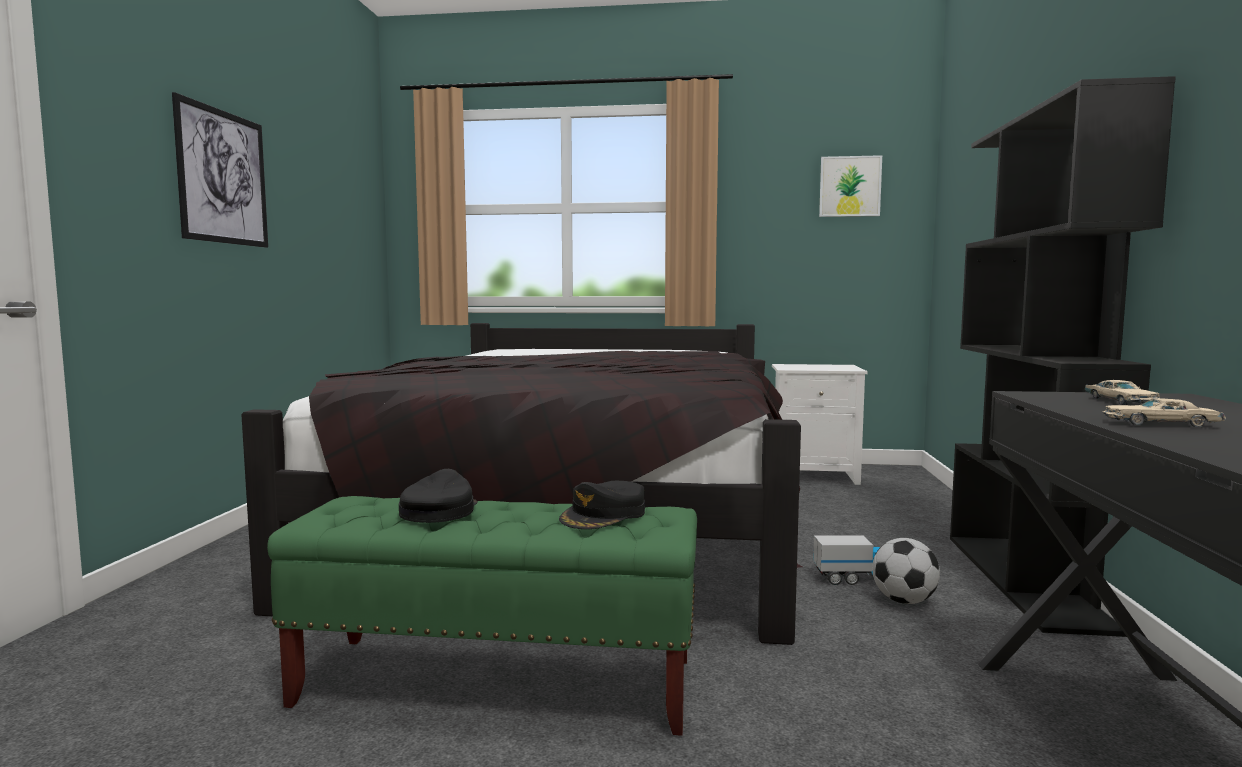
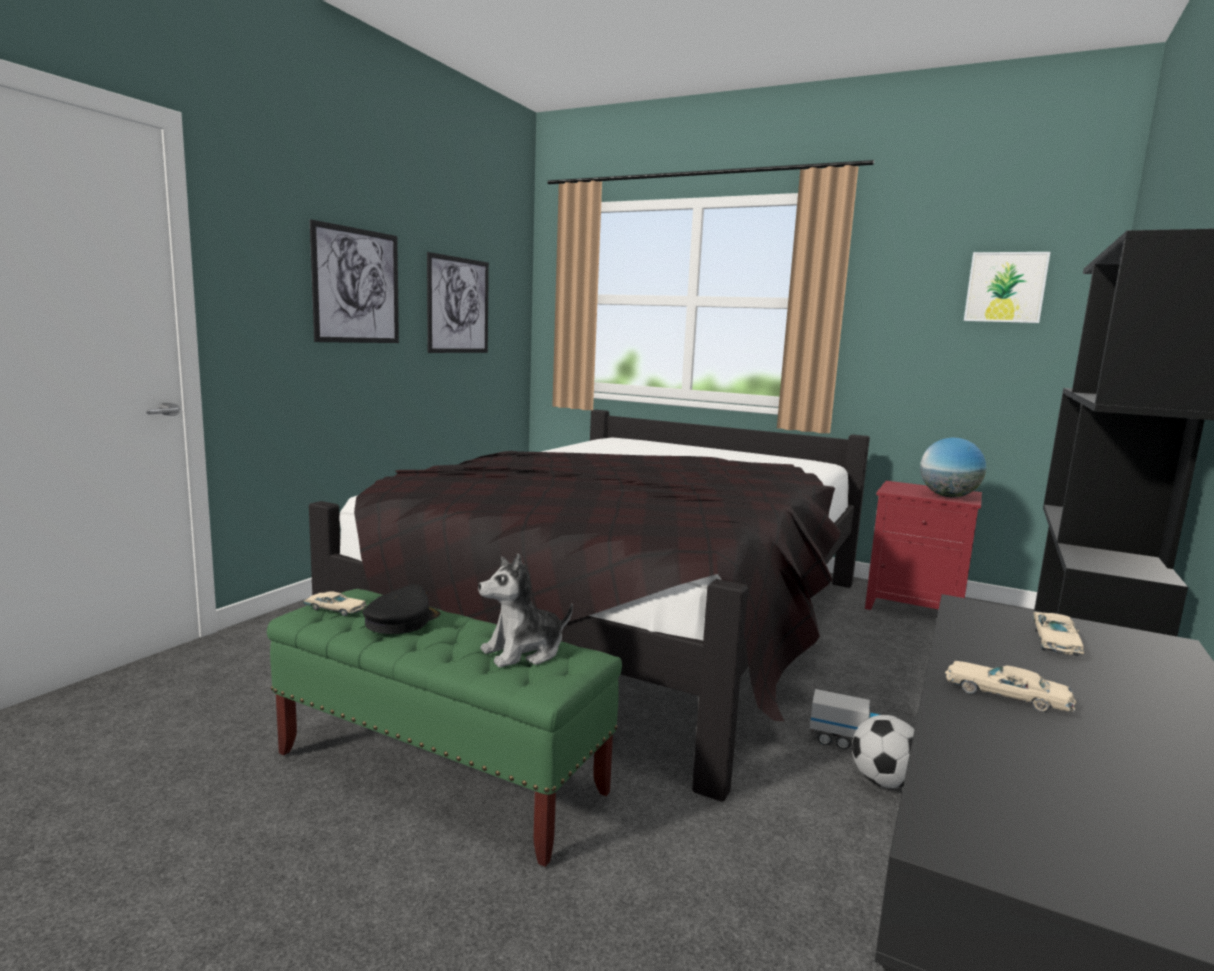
camera: 20 degrees right, 5 degrees up
(321, 211) = (458, 305): none -> picture
(346, 513) = (335, 609): none -> beige toy car
(604, 515) = (523, 652): black cap -> plush toy
(815, 475) = (916, 607): white nightstand -> red nightstand
(835, 368) = (948, 496): none -> globe

